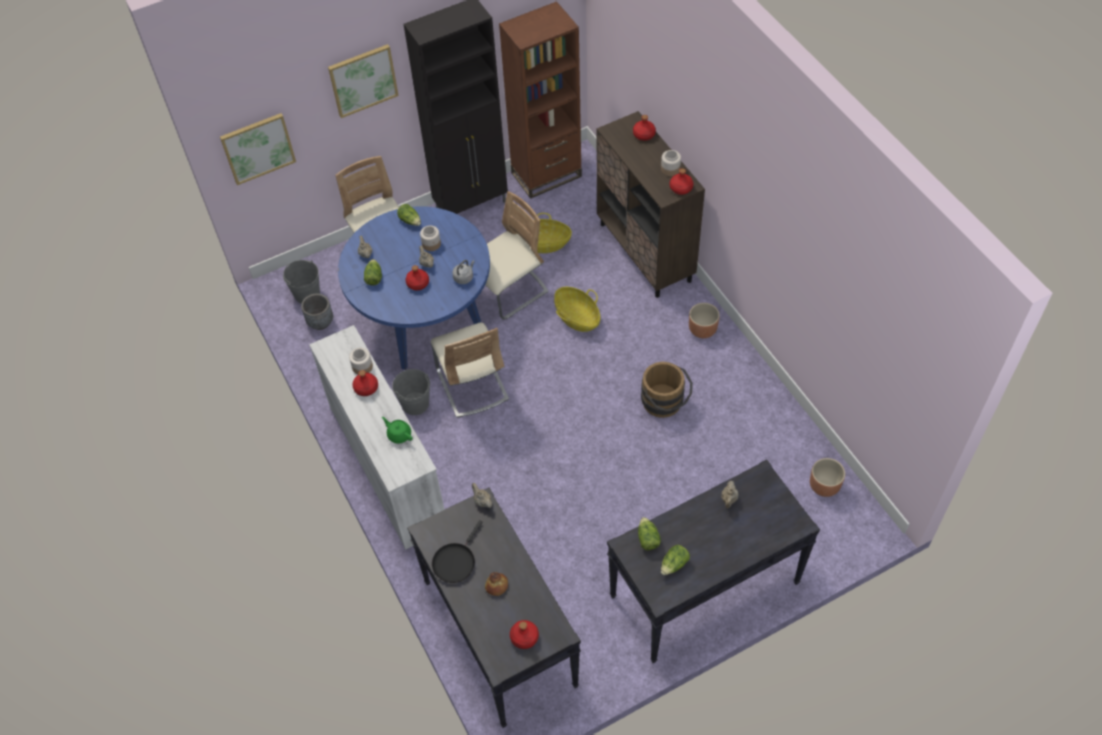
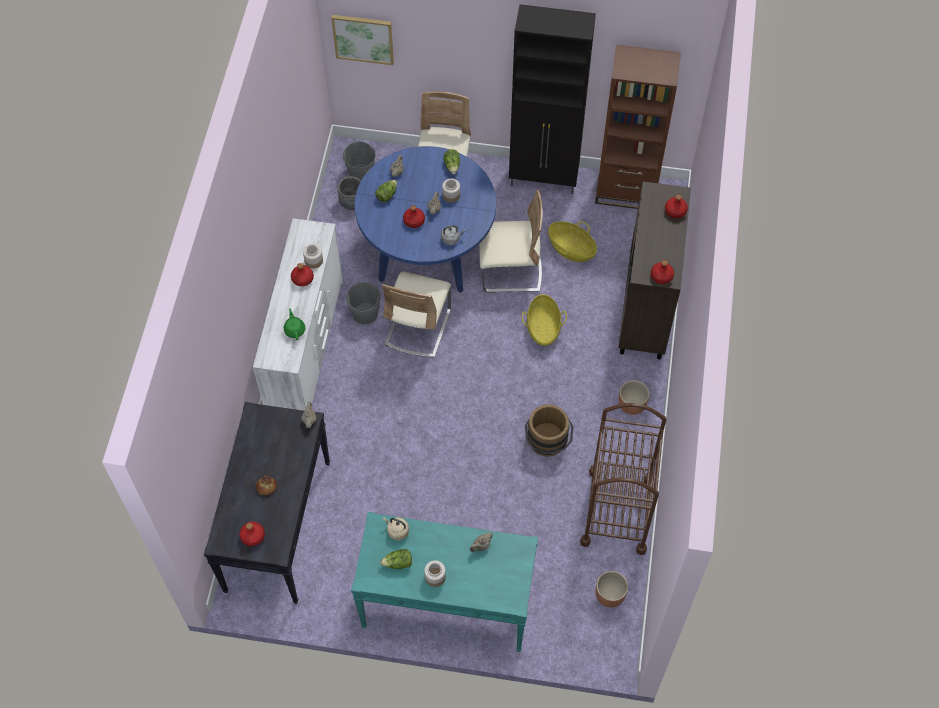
camera: 35 degrees right, 5 degrees up
(363, 80) = (472, 30): picture -> none
(455, 561) = (254, 449): black frying pan -> none
(647, 539) = (397, 531): lettuce -> beige kettle
(670, 169) = (668, 254): jar -> jar (434, 577)
(704, 590) = (446, 604): black console table -> turquoise console table
(768, 417) = (617, 511): none -> brown cart

